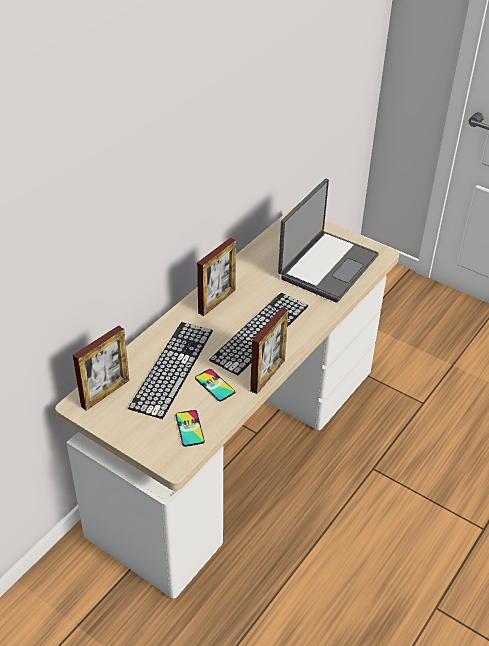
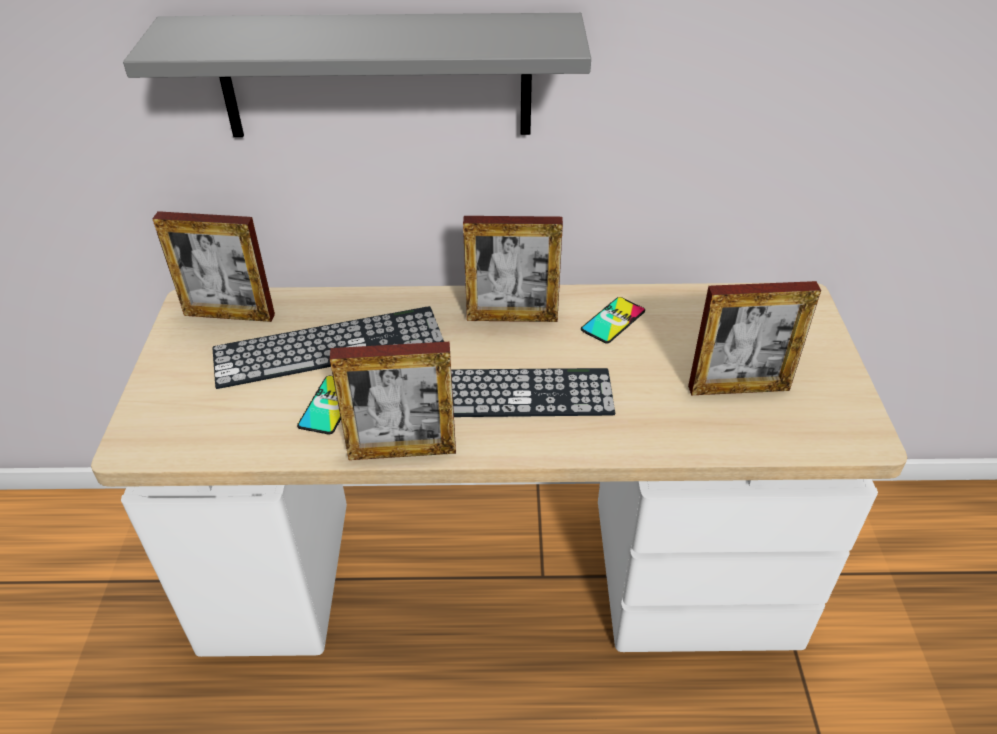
camera: 55 degrees right, 0 degrees up
(135, 219) = (376, 76): none -> grey shelf
(189, 428) = (216, 425): phone -> phone (613, 320)
(326, 266) = (738, 388): laptop -> picture frame

